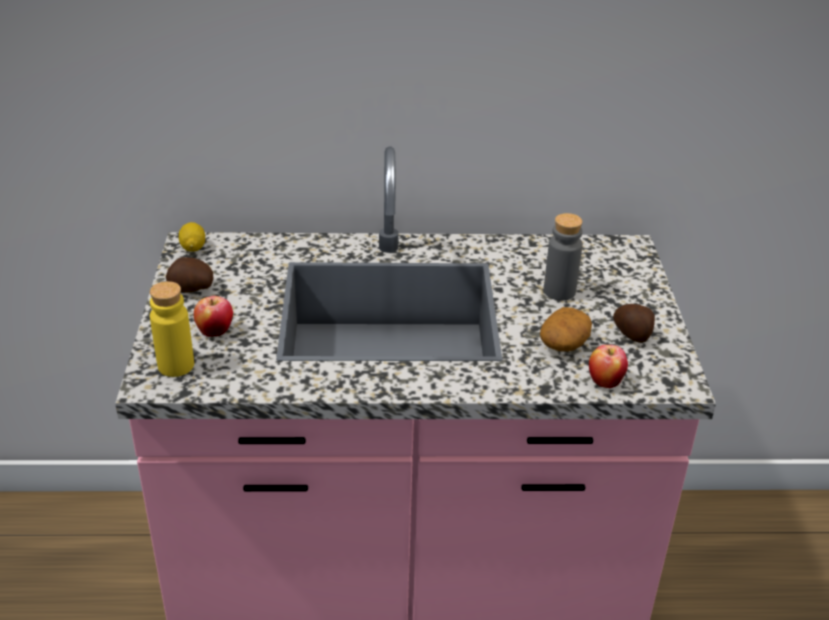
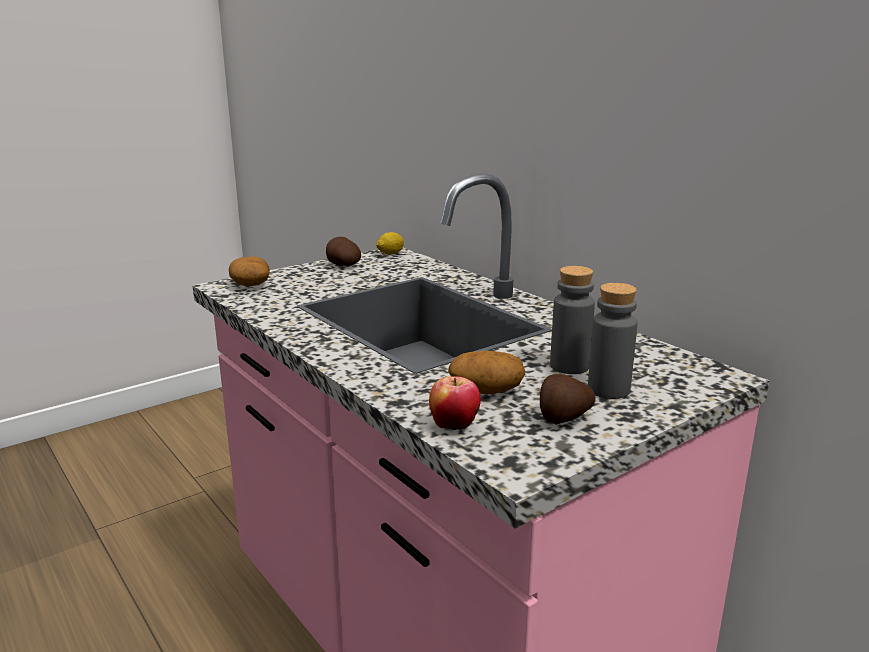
camera: 55 degrees right, 15 degrees down
(176, 365) = (251, 285): yellow bottle -> potato
(215, 332) = (304, 283): apple -> none
(609, 296) = (608, 390): none -> grey bottle

